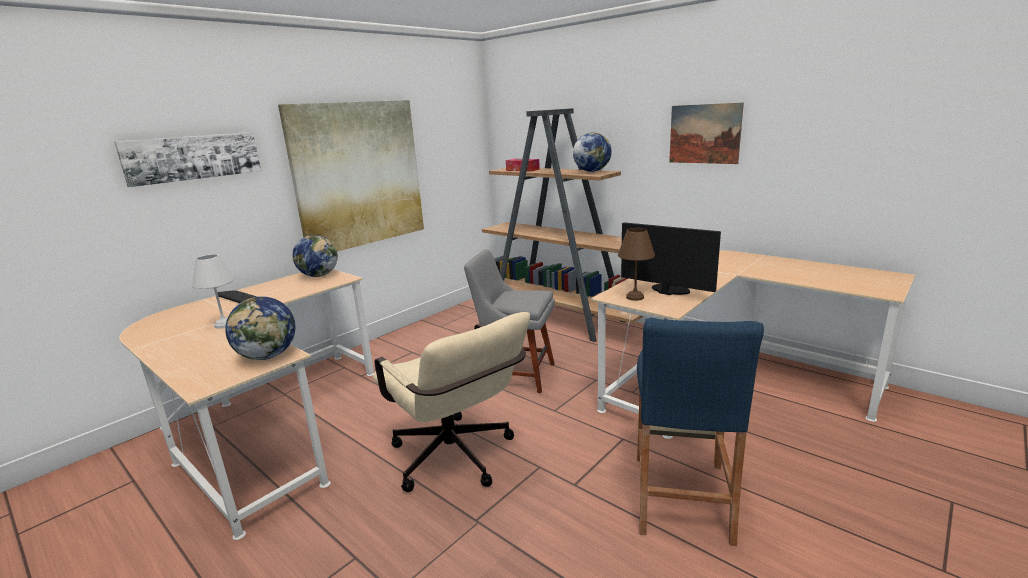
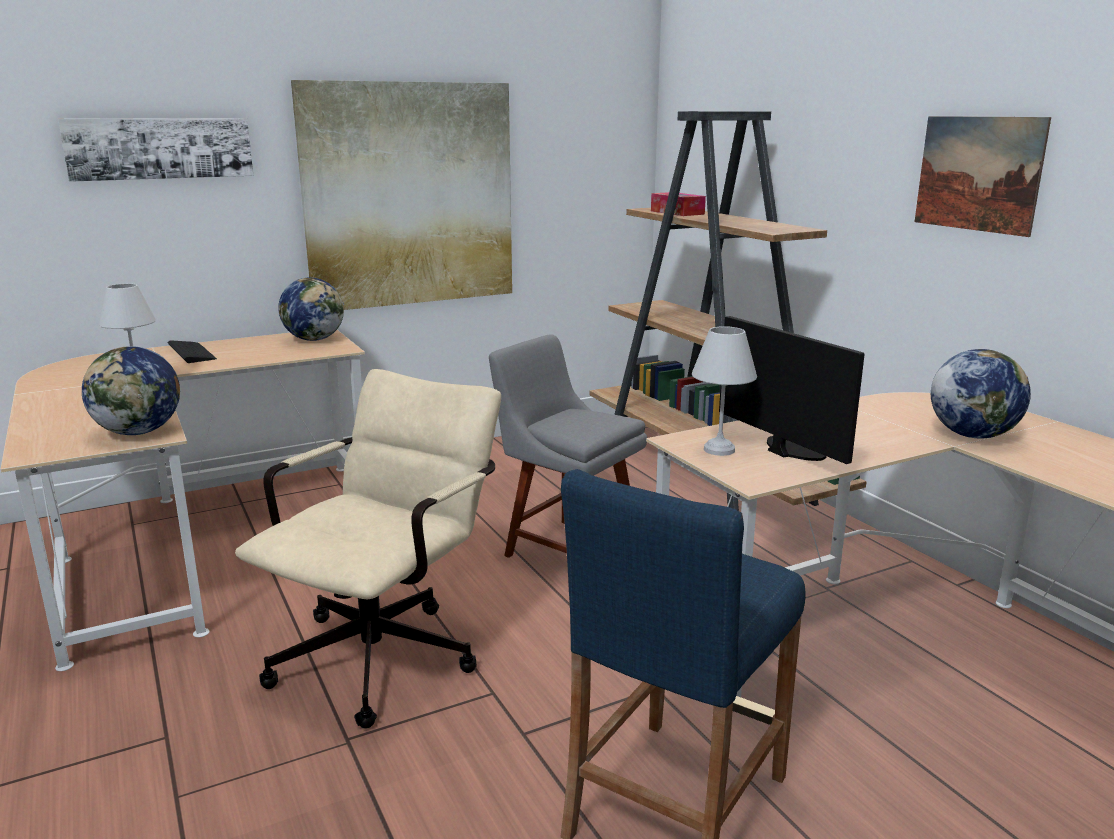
camera: 20 degrees right, 0 degrees up
(458, 461) = (387, 651): beige office chair -> beige office chair turned 135 degrees counterclockwise
(592, 171) = (778, 225): globe -> globe (972, 435)
(635, 297) = (720, 450): brown table lamp -> white table lamp

